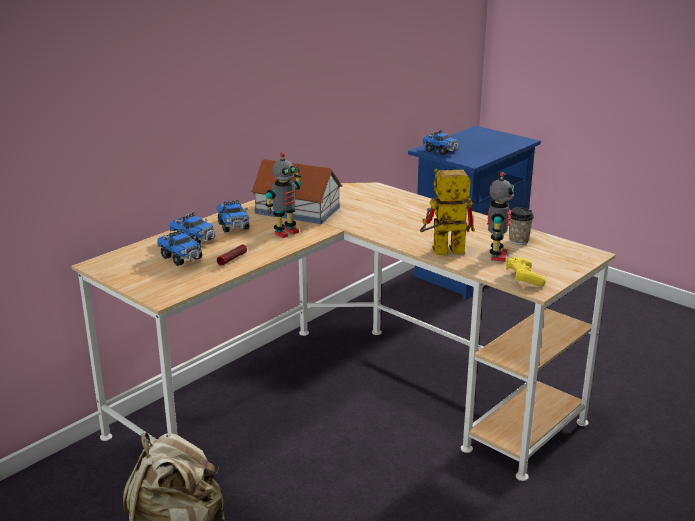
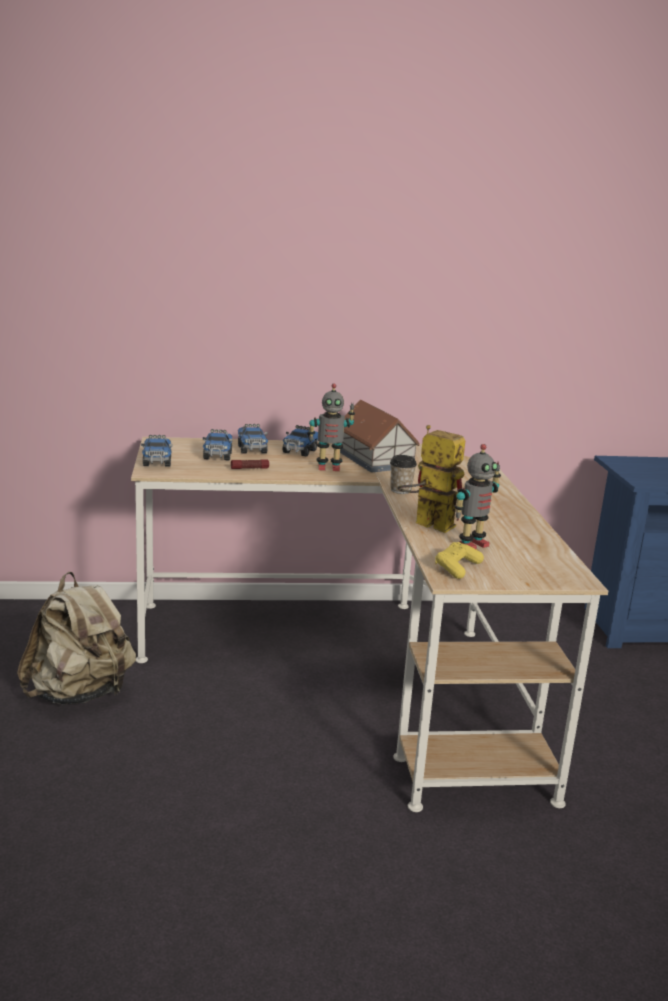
camera: 40 degrees right, 5 degrees down
(440, 151) = (628, 464): toy truck -> toy truck (157, 462)
(518, 240) = (525, 543): cup -> cup (400, 490)

